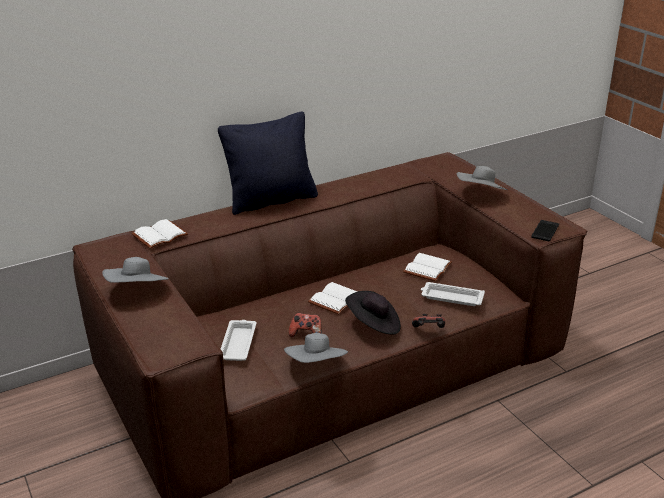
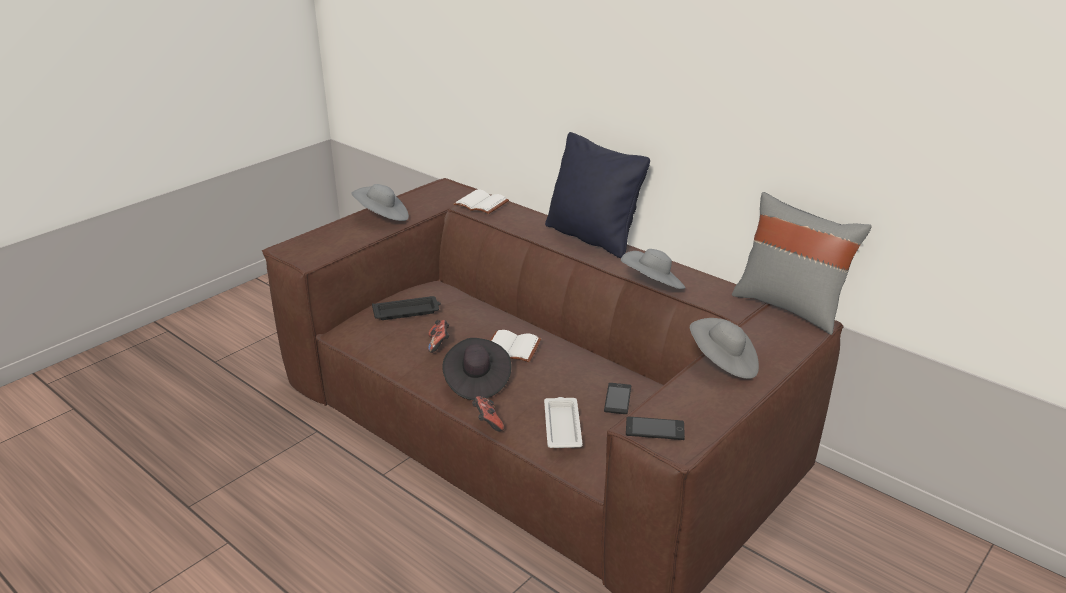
camera: 70 degrees right, 0 degrees up
(238, 343) = (407, 312): white tray -> black tray
(317, 365) = (390, 361): grey hat -> grey hat (653, 285)
(421, 160) = (790, 307): none -> grey pillow
(428, 269) = (617, 399): white book -> phone

